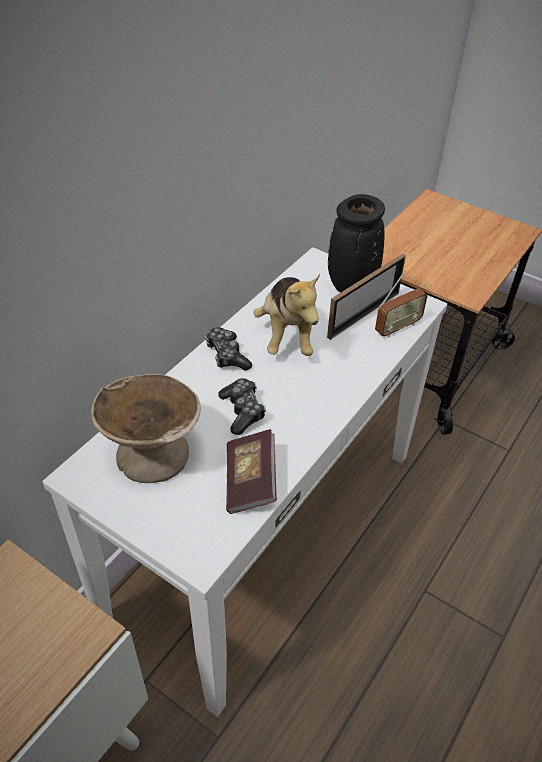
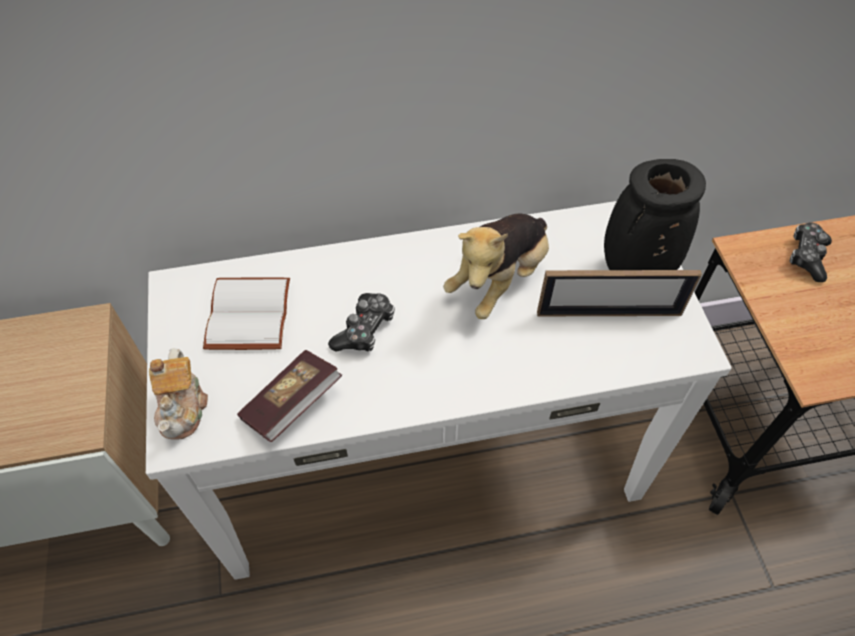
camera: 45 degrees right, 10 degrees up
(152, 455) = (246, 313): beige bowl -> white book
(180, 537) = (183, 407): none -> teapot
(227, 355) = (416, 262): game controller -> game controller (807, 256)
(397, 328) = (630, 355): radio -> none

